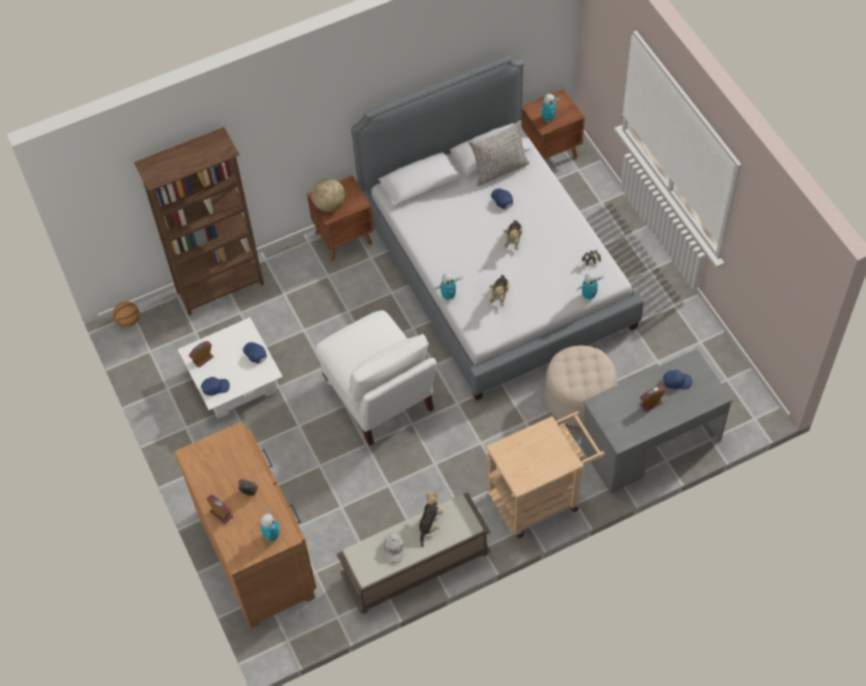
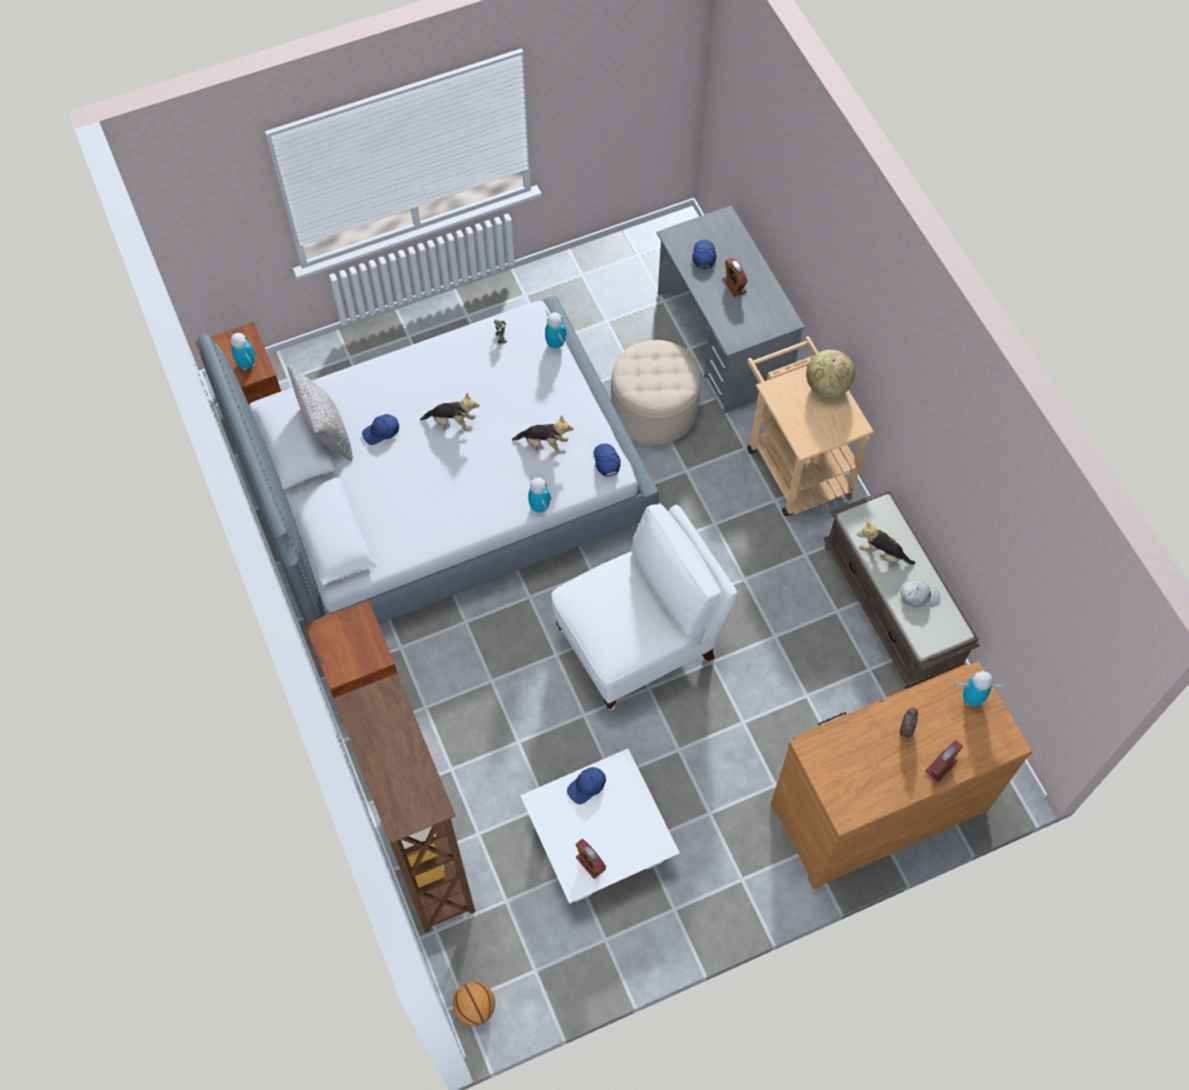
camera: 90 degrees left, 5 degrees up
(215, 387) = (642, 843): blue cap -> blue cap (606, 462)
(329, 204) = (357, 656): globe -> globe (826, 386)

